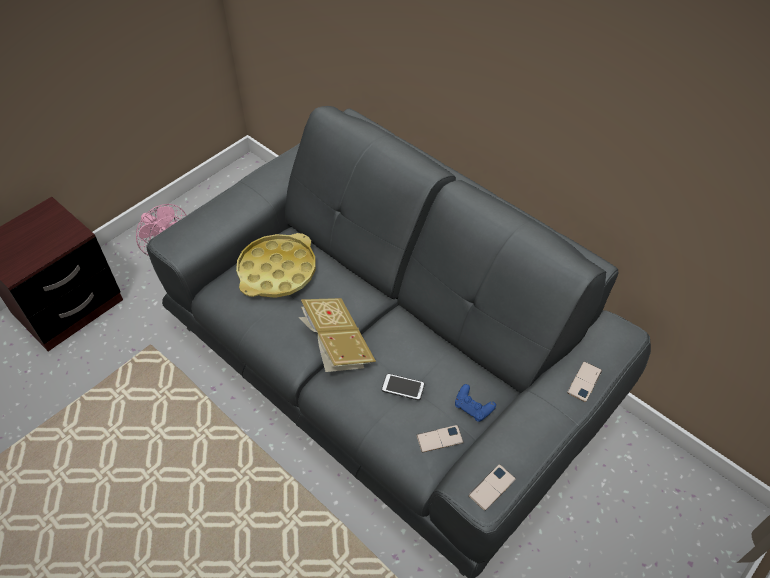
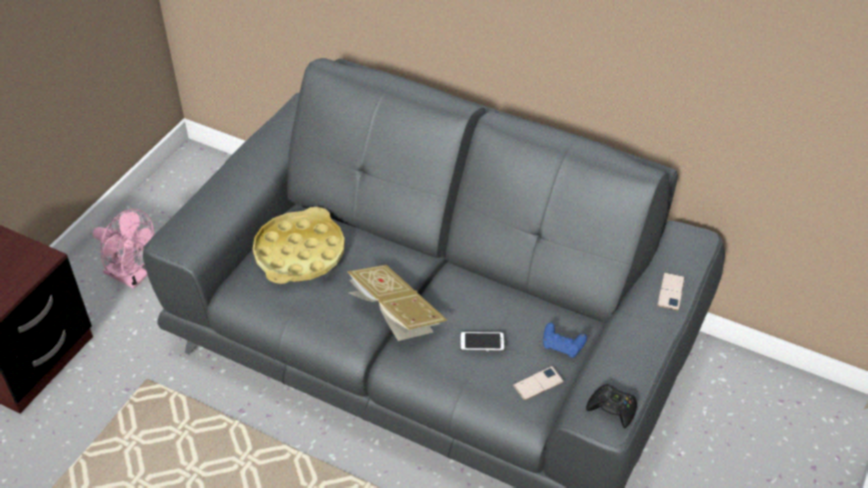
camera: 15 degrees left, 5 degrees down
(492, 487) = (612, 409): phone -> black game controller

